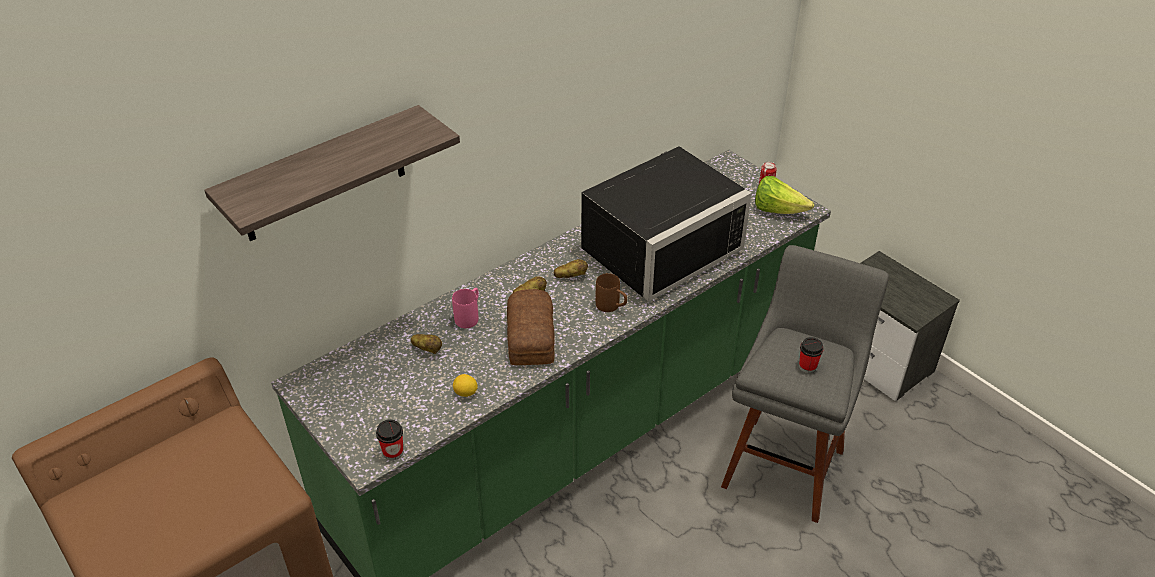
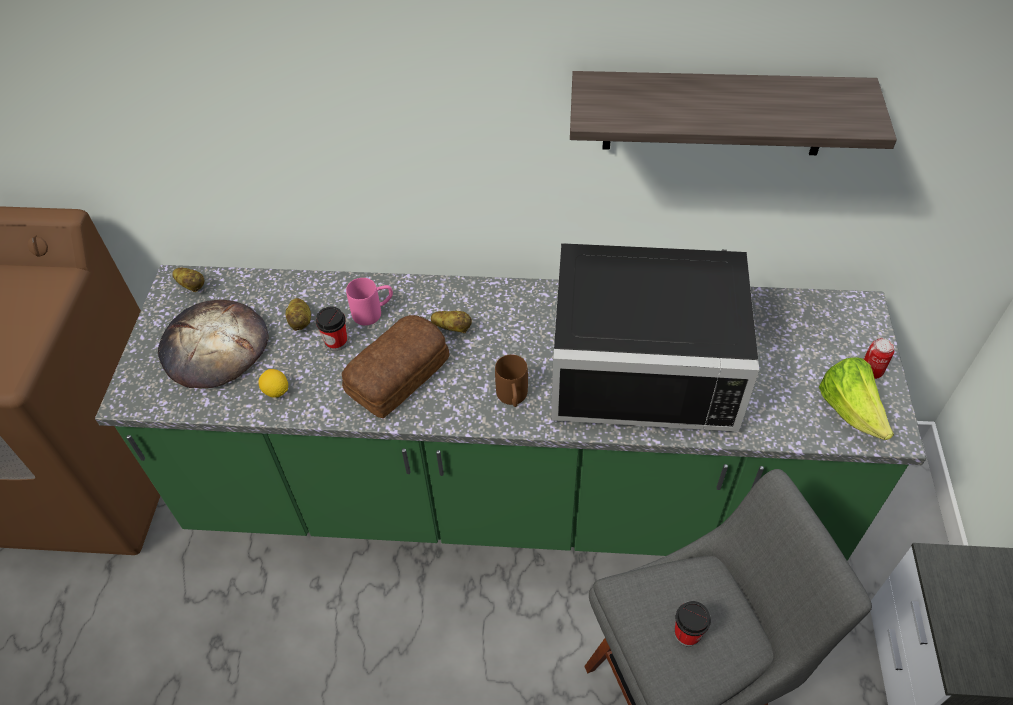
camera: 45 degrees right, 10 degrees up
(323, 175) = (209, 73): shelf -> shelf (715, 113)
(387, 398) = (214, 347): none -> bread
(393, 452) = (157, 404): cup -> cup (336, 342)
(571, 276) = (515, 334): potato -> potato (192, 286)

